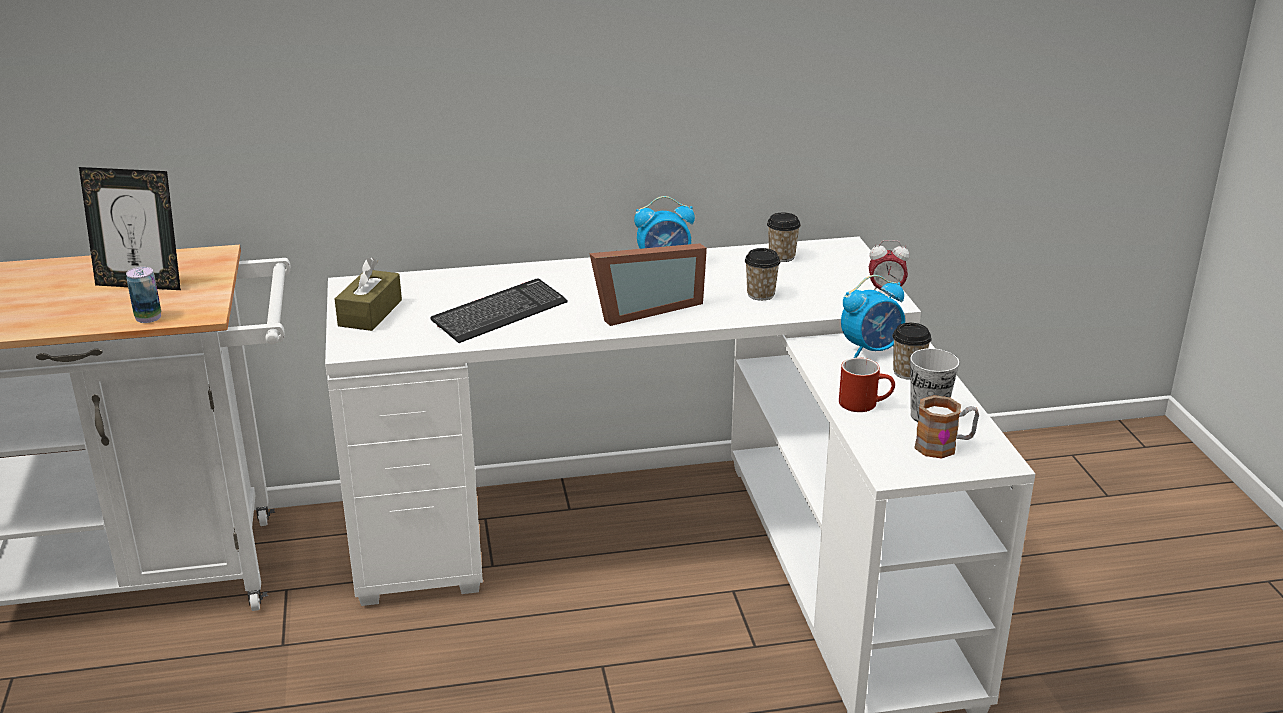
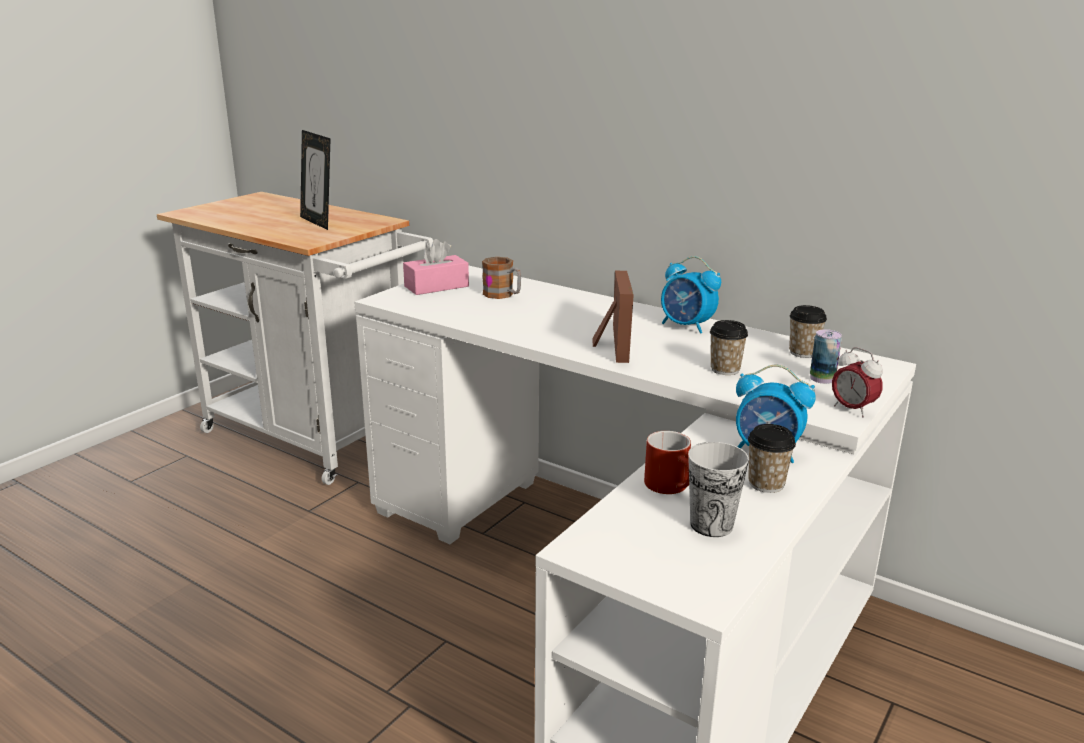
camera: 45 degrees right, 5 degrees down
(148, 317) = (283, 236): can -> can (822, 379)
(370, 313) = (436, 286): brown tissue box -> pink tissue box
(500, 313) = (508, 313): keyboard -> none
(643, 309) = (609, 344): picture frame -> picture frame turned 105 degrees counterclockwise
(944, 446) = (674, 556): mug -> mug (503, 295)

